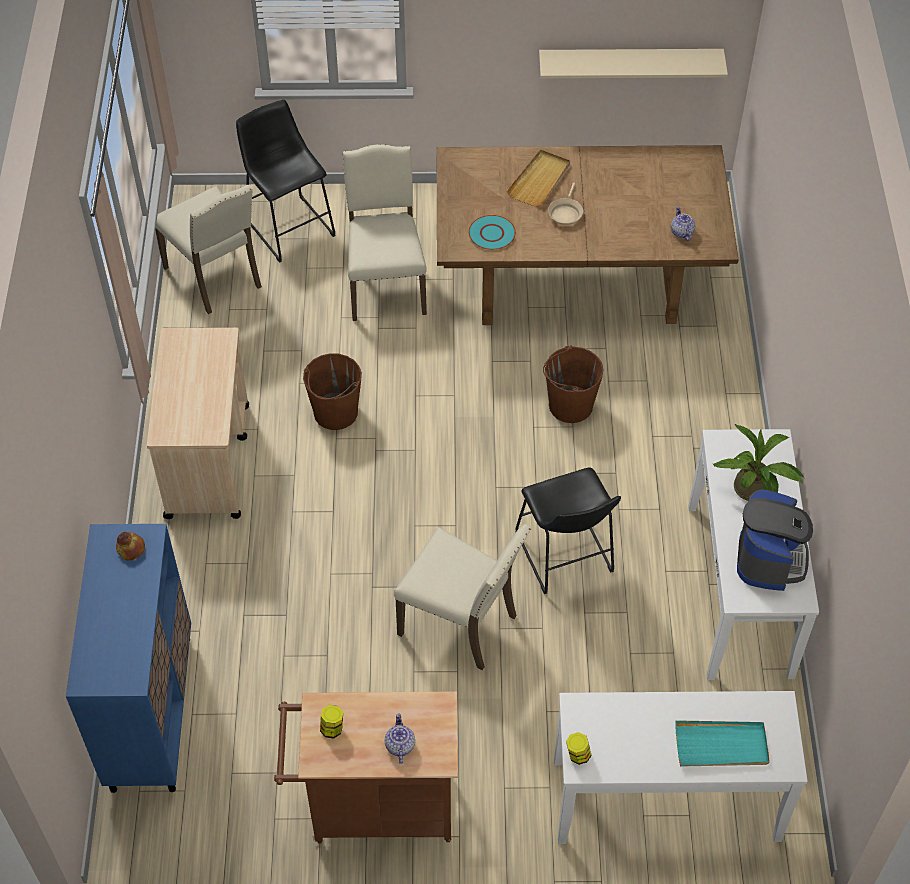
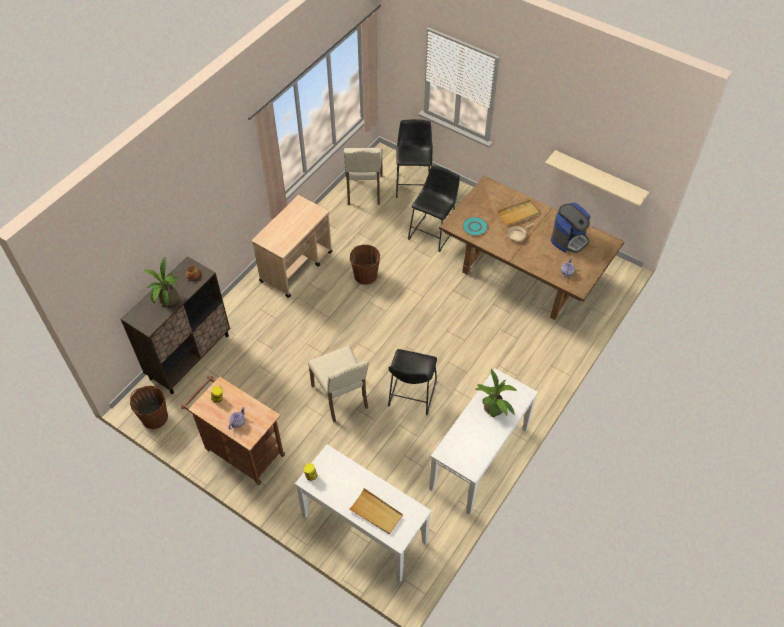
camera: 35 degrees right, 0 degrees up
(124, 617) = (167, 301): none -> potted plant
(151, 711) = (190, 356): blue cabinet -> brown cabinet
(385, 285) = (433, 231): beige chair -> black stool
(570, 405) = (471, 329): brown bucket -> brown bucket (154, 417)
(721, 746) = (376, 512): turquoise tray -> beige tray
(769, 558) = (473, 444): coffee machine -> coffee machine (569, 239)

